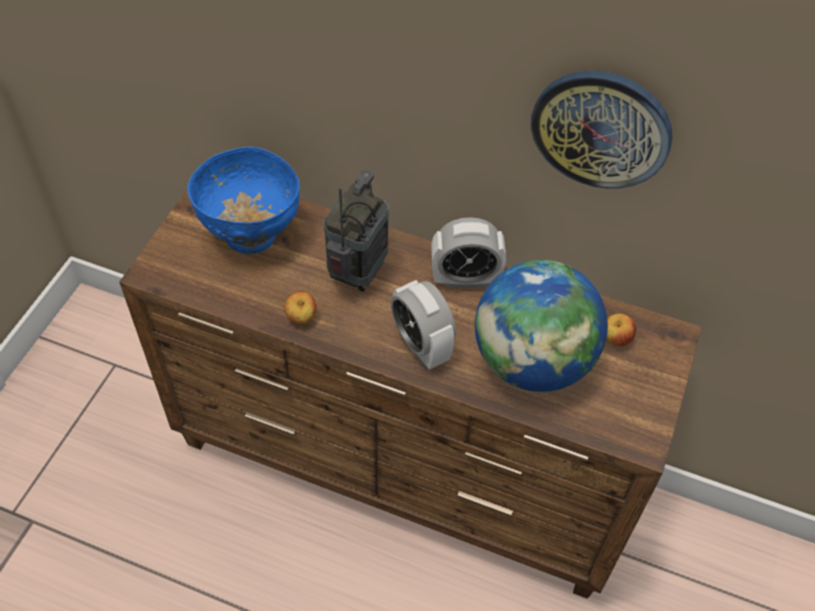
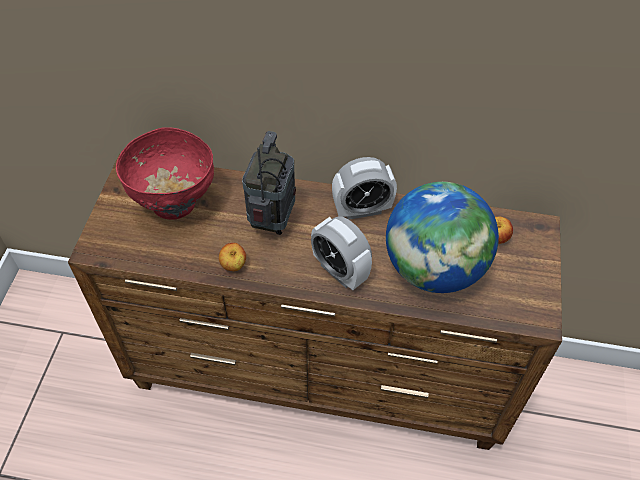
camera: 10 degrees left, 0 degrees up
(251, 236) = (174, 204): blue bowl -> red bowl
(601, 128) = (469, 64): wall clock -> none

